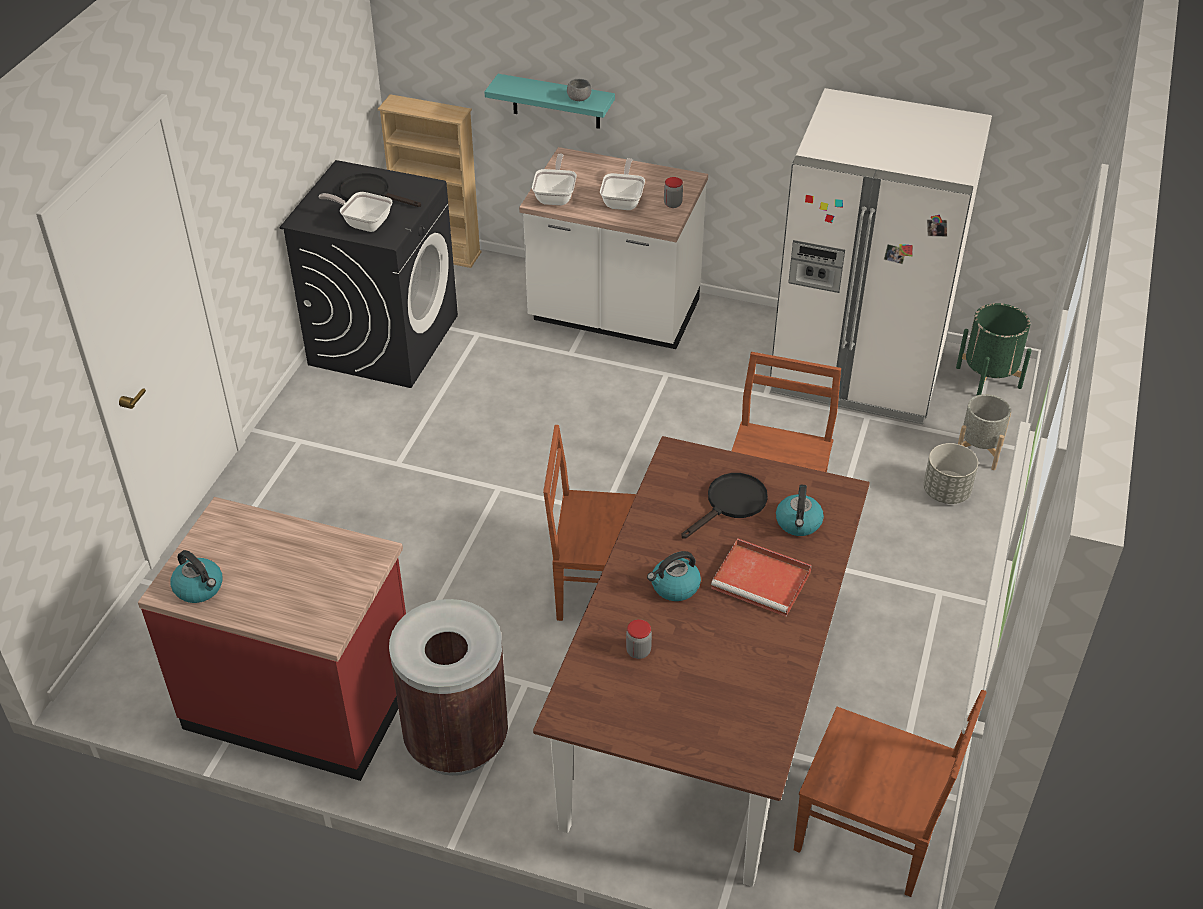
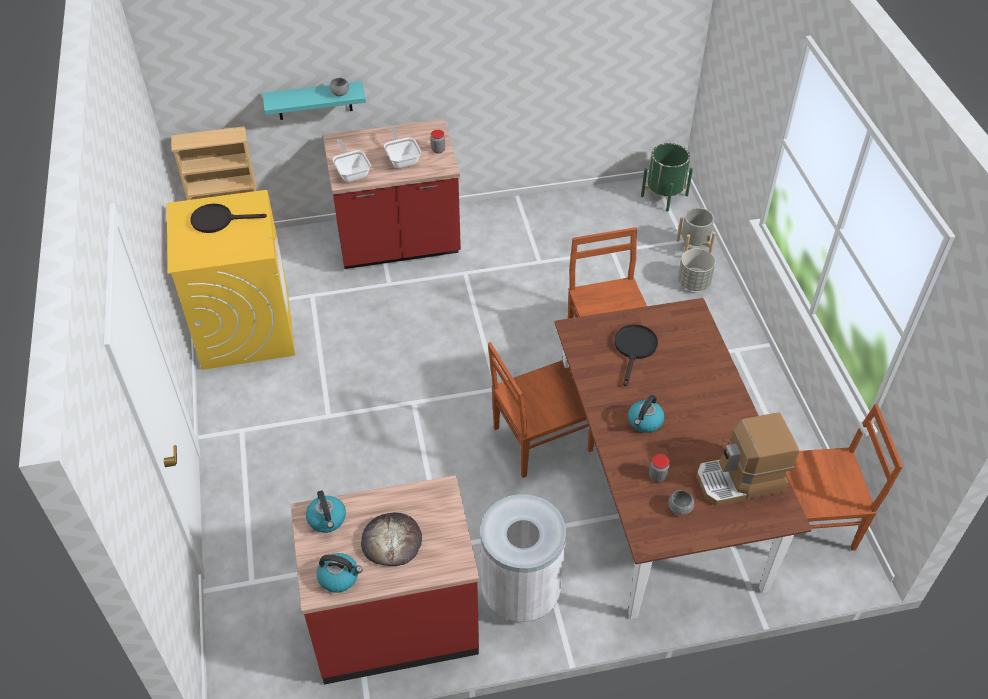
camera: 30 degrees left, 5 degrees up
(280, 578) = (391, 541): none -> bread
(363, 223) = (232, 245): frying pan -> none
(383, 339) = (245, 326): black washing machine -> yellow washing machine
(456, 740) = (520, 593): brown trash can -> white trash can
(614, 315) = (398, 243): white counter -> red counter
(634, 697) = (679, 508): none -> grey bowl
(735, 703) = (740, 481): none -> coffee machine
(763, 580) = (693, 392): red tray -> none
(798, 523) = (684, 344): kettle -> kettle (327, 519)
(858, 370) = (584, 221): white fridge -> none

